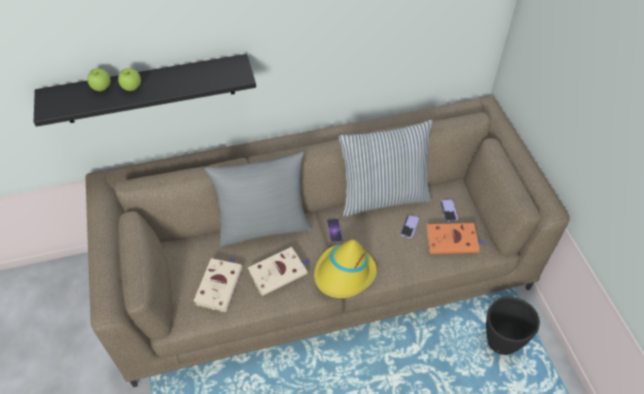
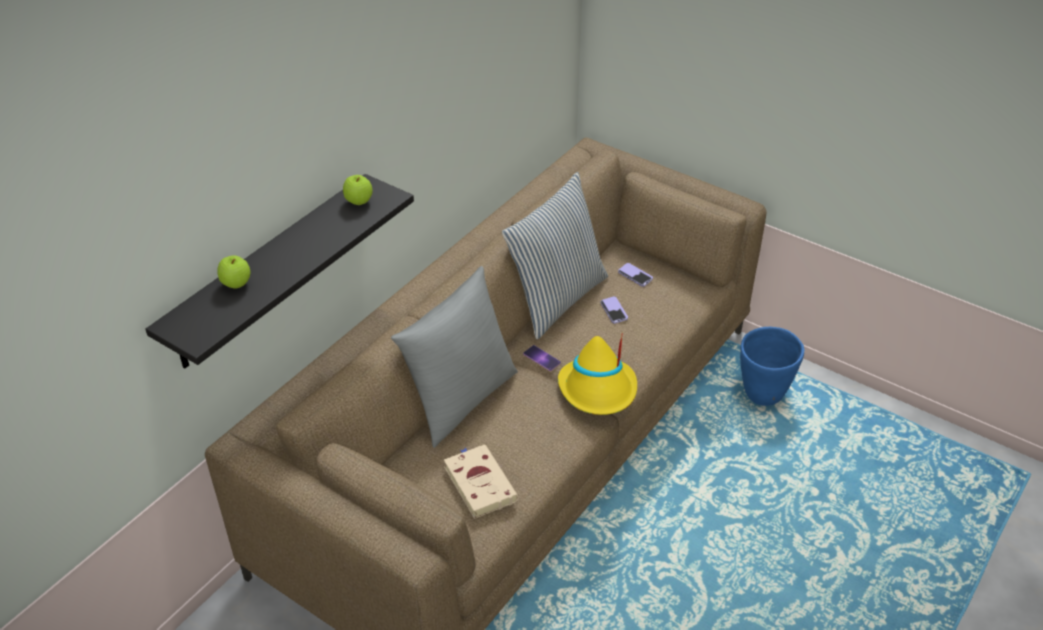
camera: 40 degrees left, 10 degrees down
(132, 87) = (275, 266): apple -> apple (359, 201)
(279, 272) = (530, 430): beige book -> none
(453, 240) = (667, 299): orange book -> none
(501, 342) = (762, 394): black planter -> blue planter

